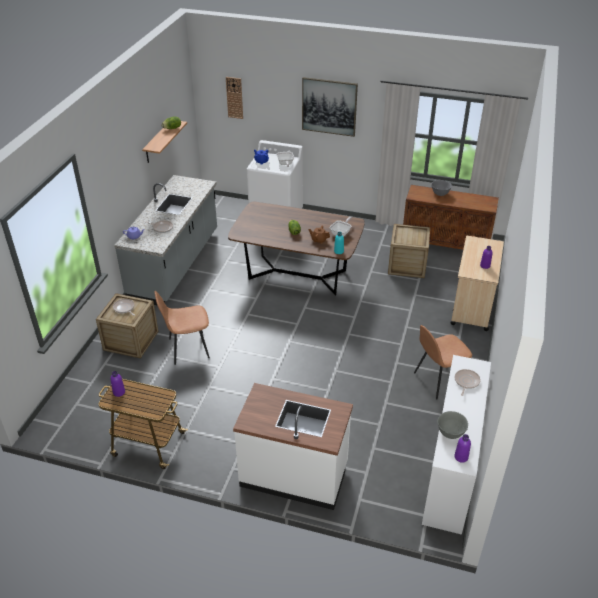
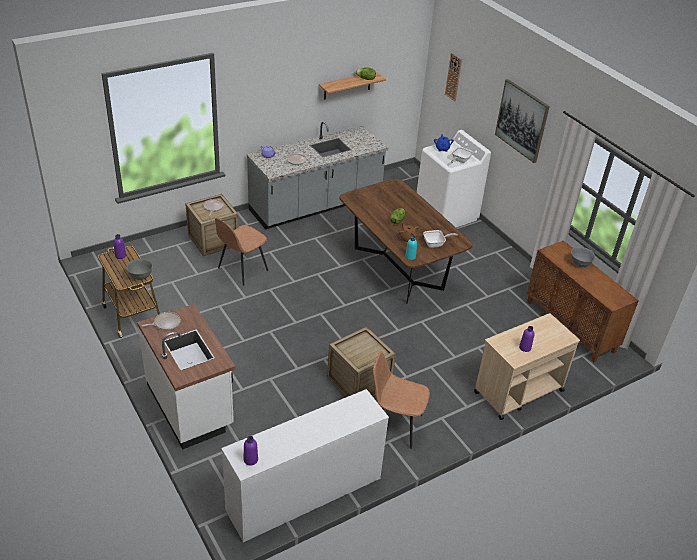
camera: 40 degrees right, 0 degrees up
(187, 348) = (242, 270): brown chair -> brown chair turned 75 degrees counterclockwise
(407, 265) = (507, 320): crate -> crate (359, 382)
(451, 433) = (270, 439): grey bowl -> grey bowl (140, 276)
(466, 382) = (343, 415): frying pan -> frying pan (165, 323)

